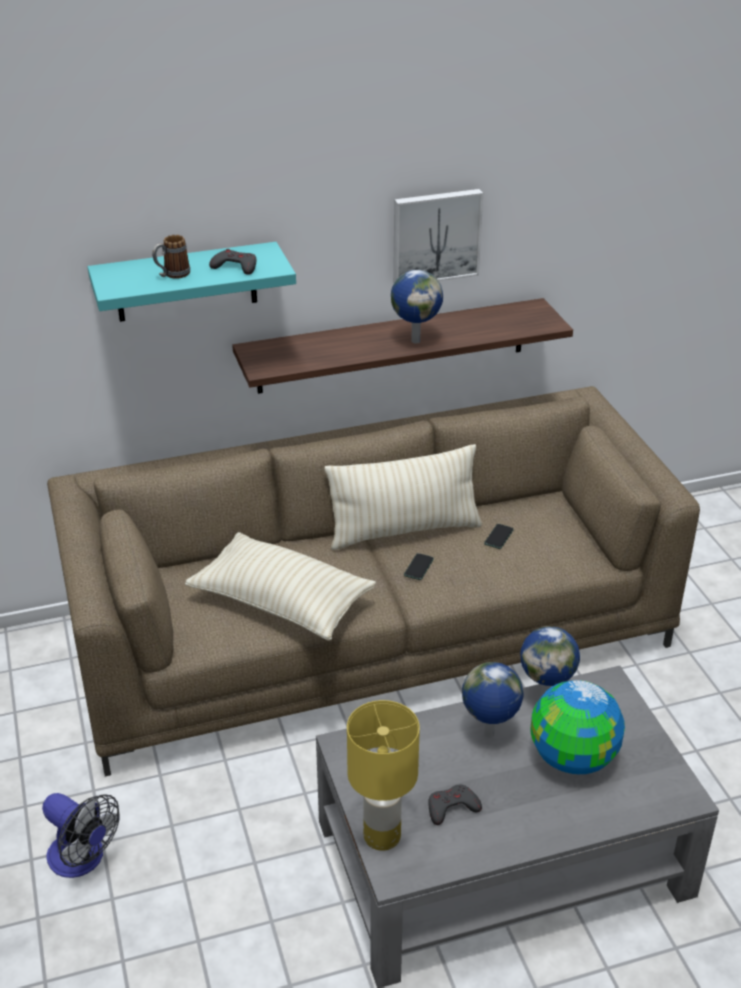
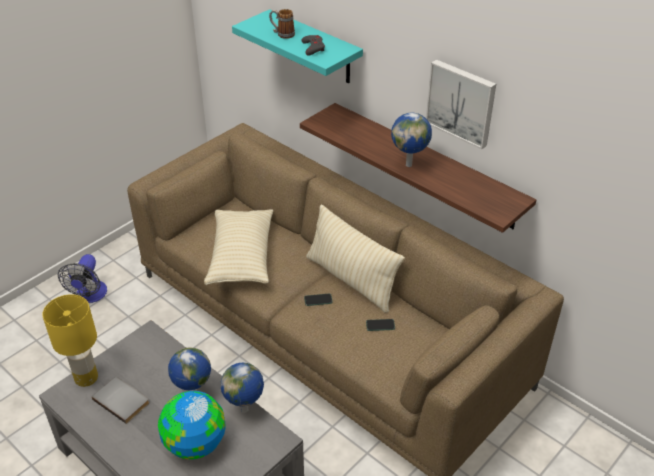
camera: 60 degrees right, 5 degrees up
(452, 807) = (122, 400): grey game controller -> grey book

